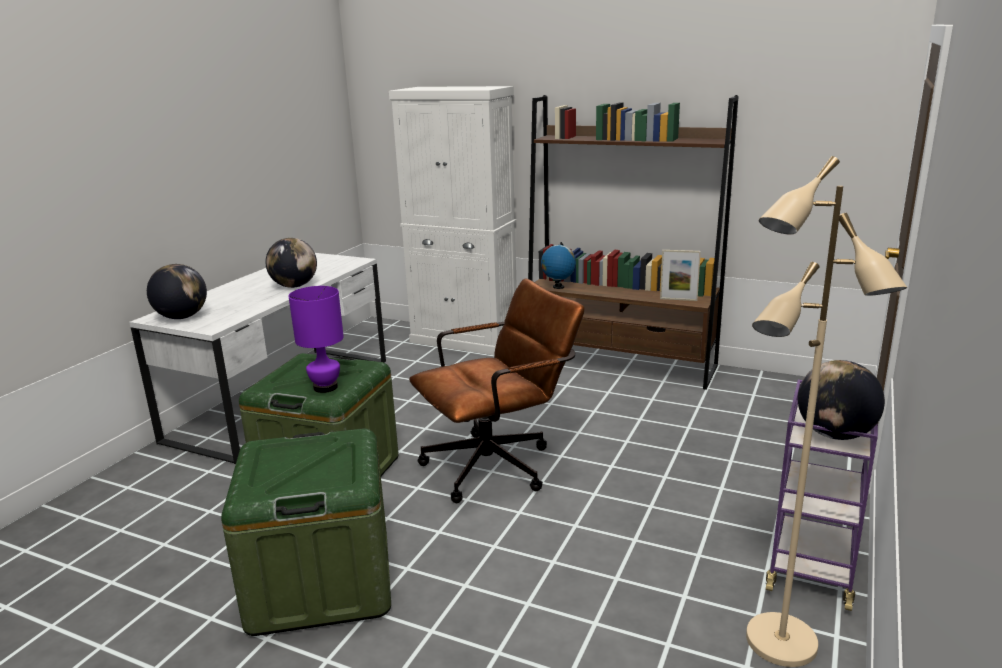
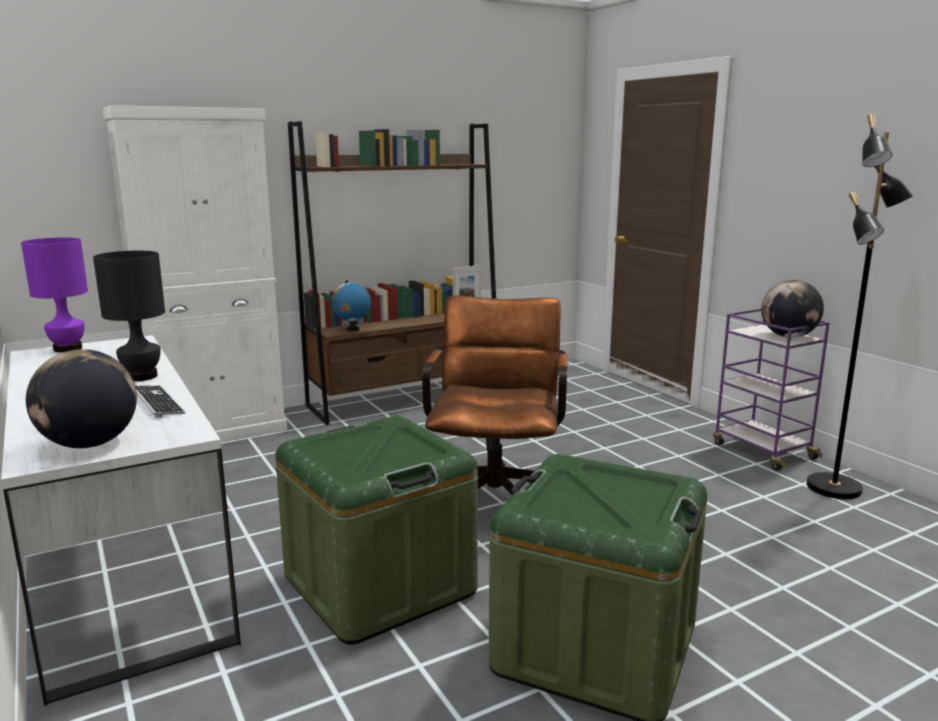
camera: 55 degrees left, 5 degrees down
(254, 305) = (158, 402): none -> keyboard
(294, 286) = (142, 376): globe -> black table lamp
(325, 387) = (411, 451): purple table lamp -> purple table lamp (67, 349)
(781, 643) = (835, 488): beige floor lamp -> black floor lamp

